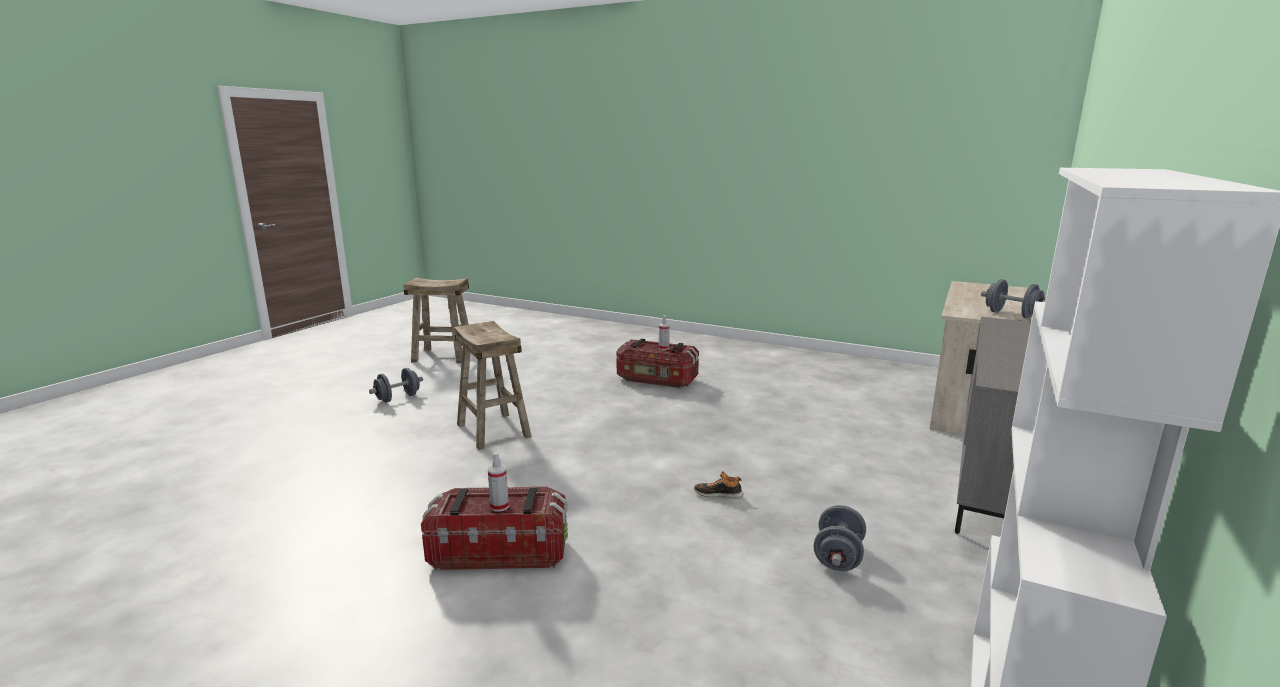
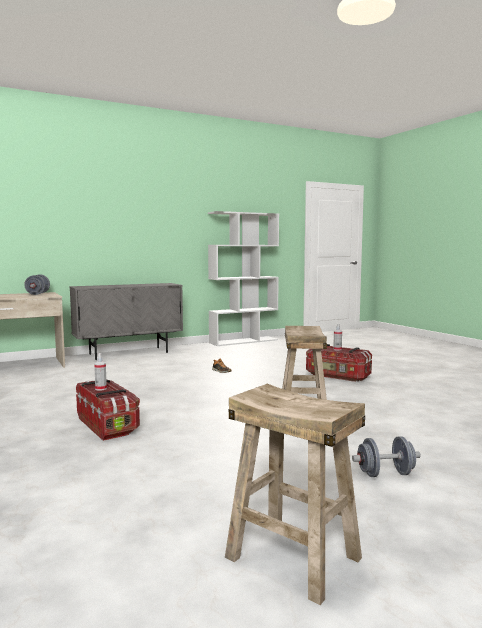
camera: 145 degrees left, 10 degrees down
(838, 557) = (217, 356): grey dumbbell -> none

